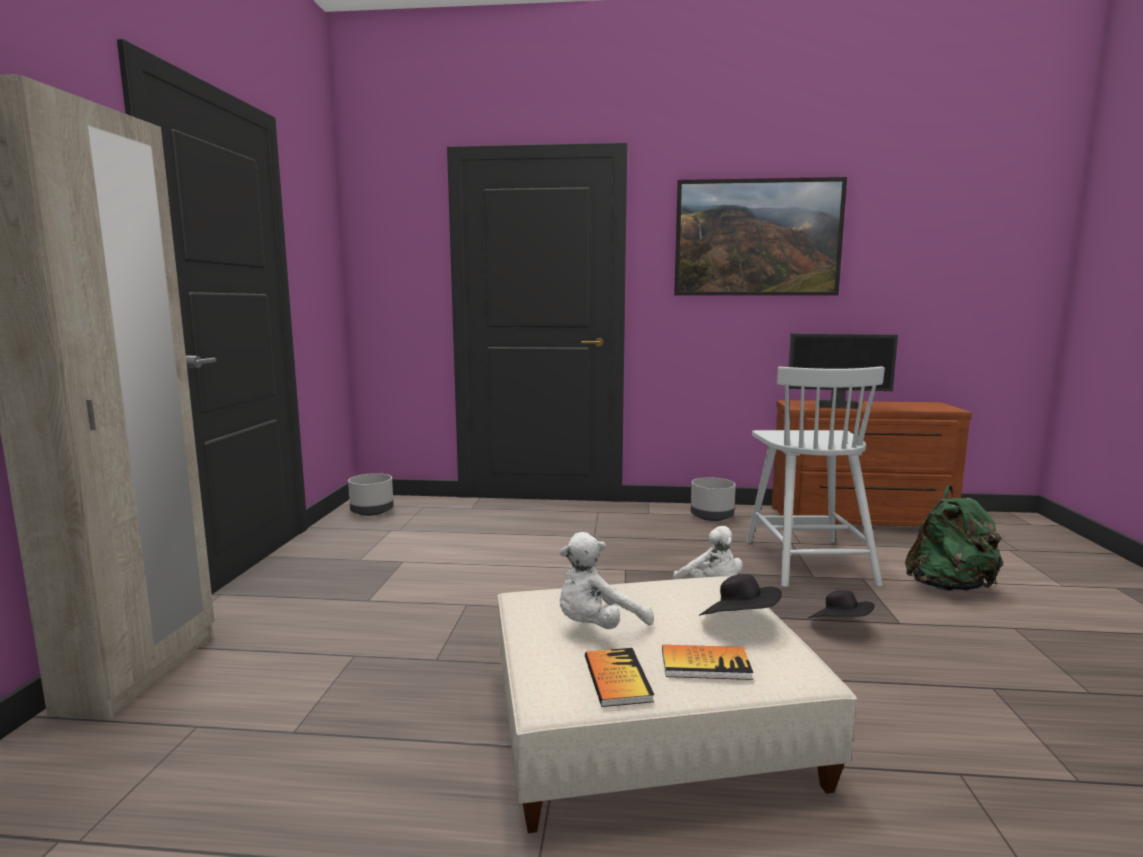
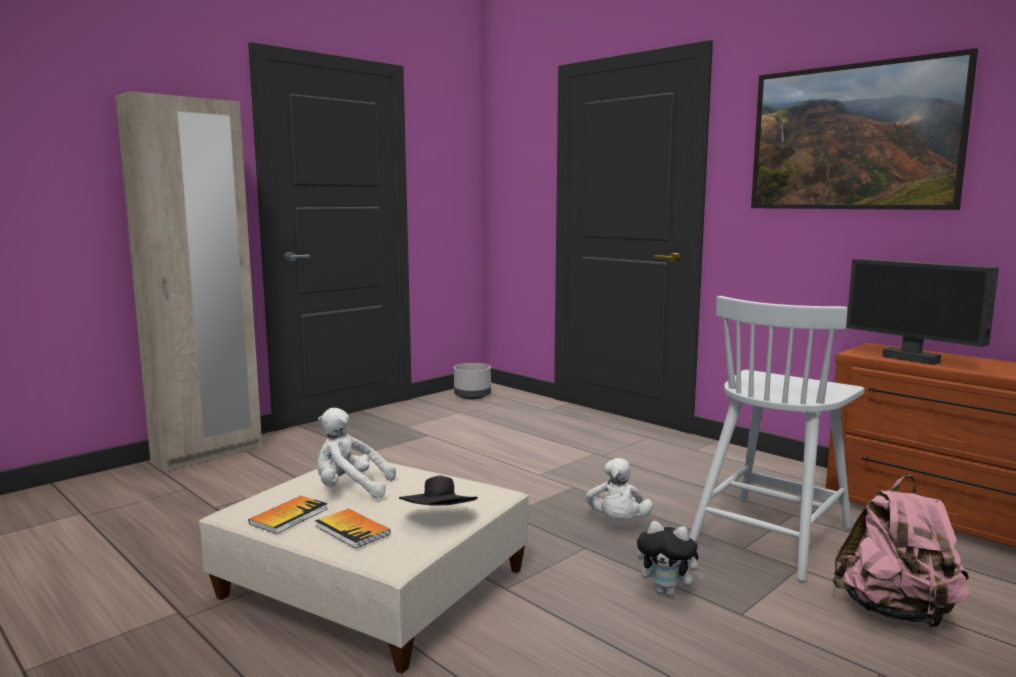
camera: 40 degrees right, 0 degrees up
(711, 516) = (757, 468): grey planter -> none
(840, 626) = (668, 592): black hat -> plush toy
(949, 587) = (896, 612): green backpack -> pink backpack

